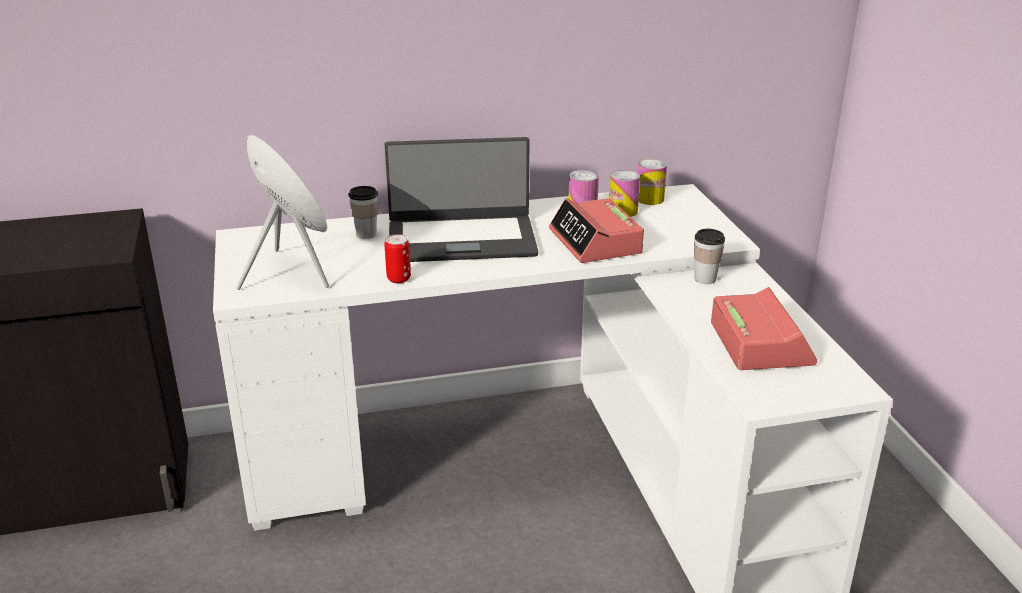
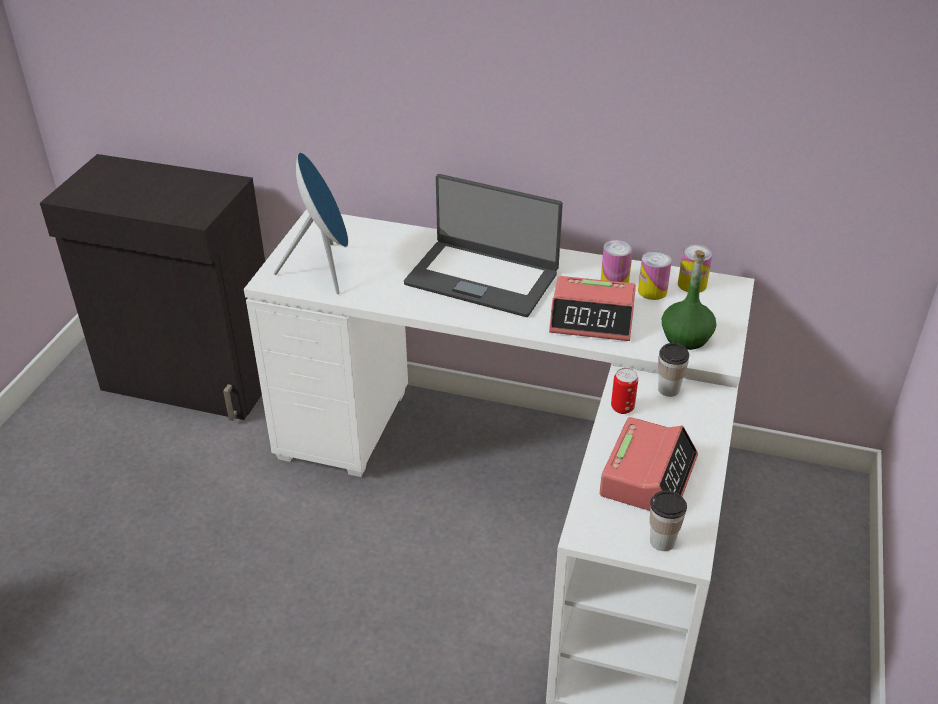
camera: 30 degrees right, 10 degrees up
(366, 234) = (412, 248): cup -> cup (662, 541)
(399, 278) = (397, 303): can -> can (622, 407)
(595, 242) = (592, 319): alarm clock -> alarm clock turned 90 degrees counterclockwise
(687, 234) = (686, 337): none -> green bottle

